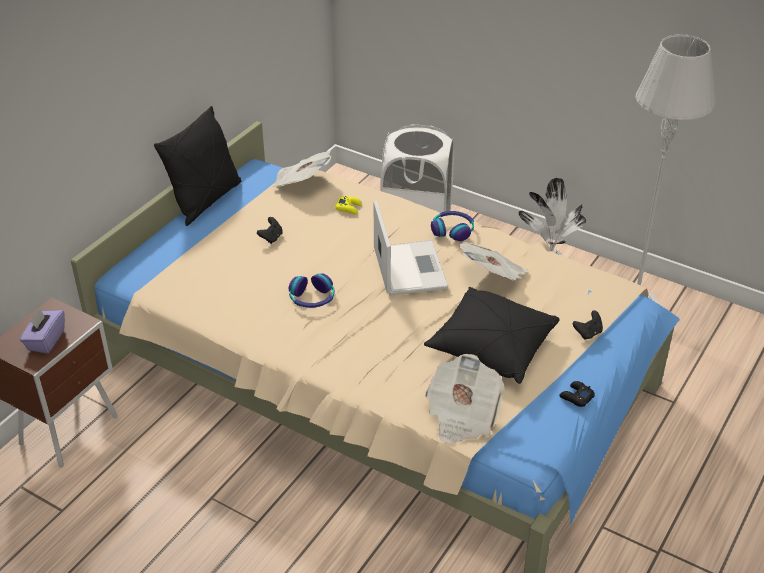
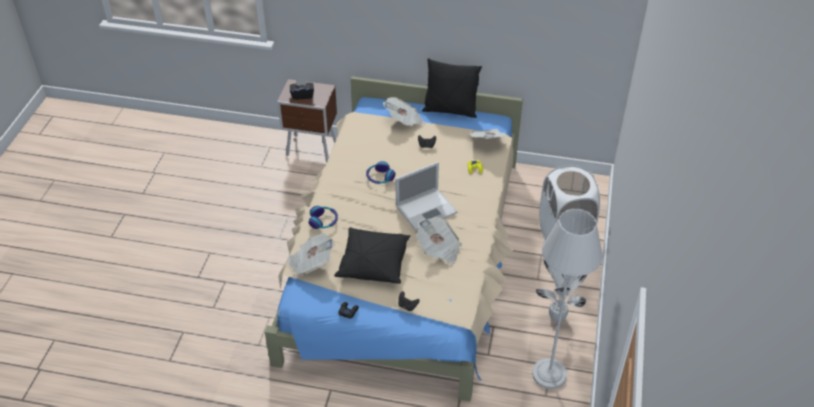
camera: 70 degrees right, 5 degrees up
(45, 340) = (302, 95): purple tissue box -> black tissue box
(199, 246) = (404, 121): none -> newspaper
(452, 230) = (476, 220): headphones -> headphones (323, 221)

